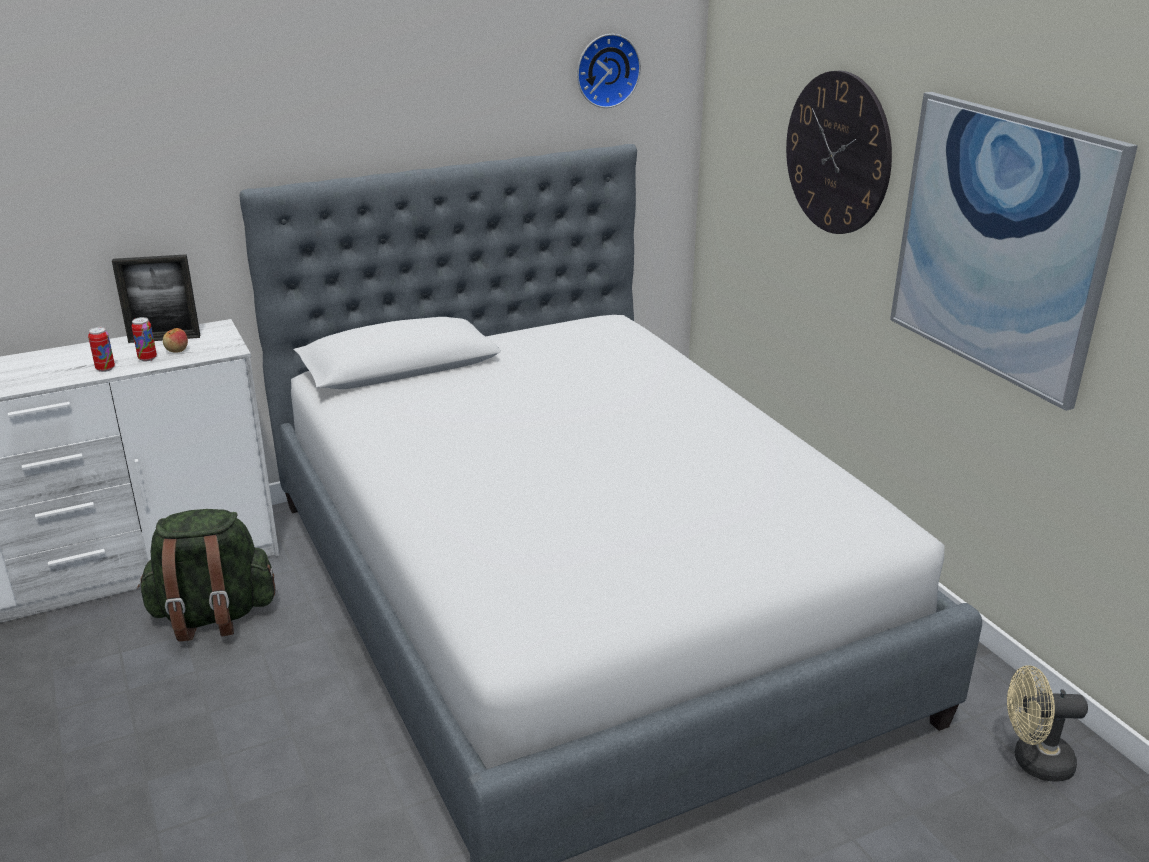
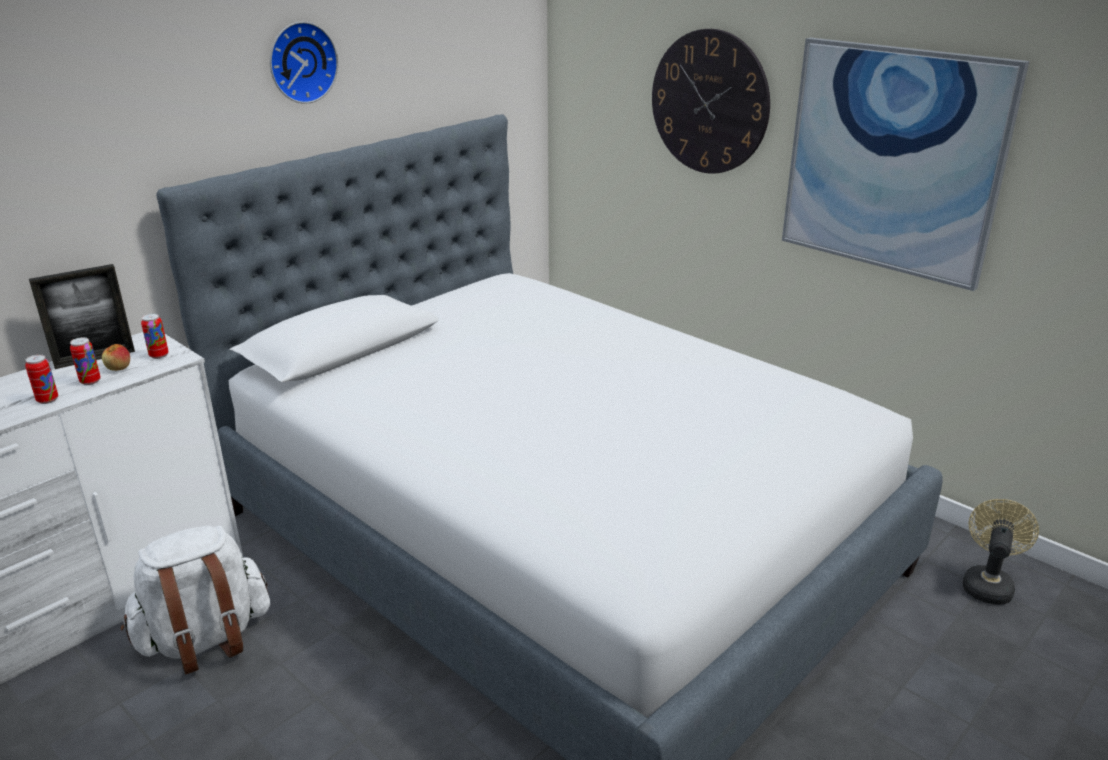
camera: 20 degrees left, 0 degrees up
(212, 616) = (205, 639): green backpack -> white backpack
(216, 344) = (159, 355): none -> can
(606, 70) = (472, 47): wall clock -> wall clock (301, 62)
(1033, 761) = (987, 584): beige fan -> beige fan turned 135 degrees clockwise

